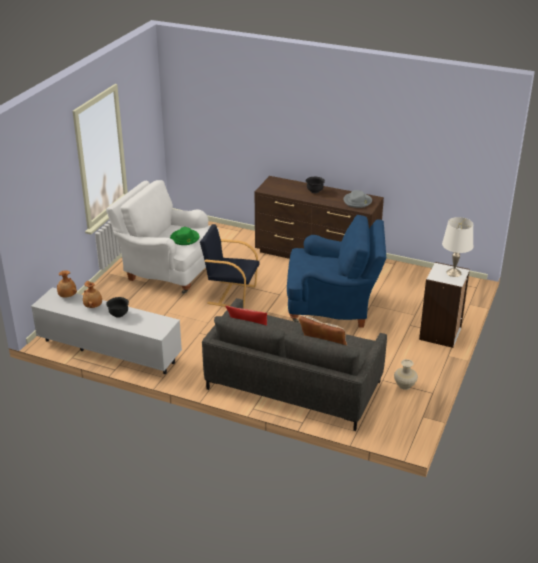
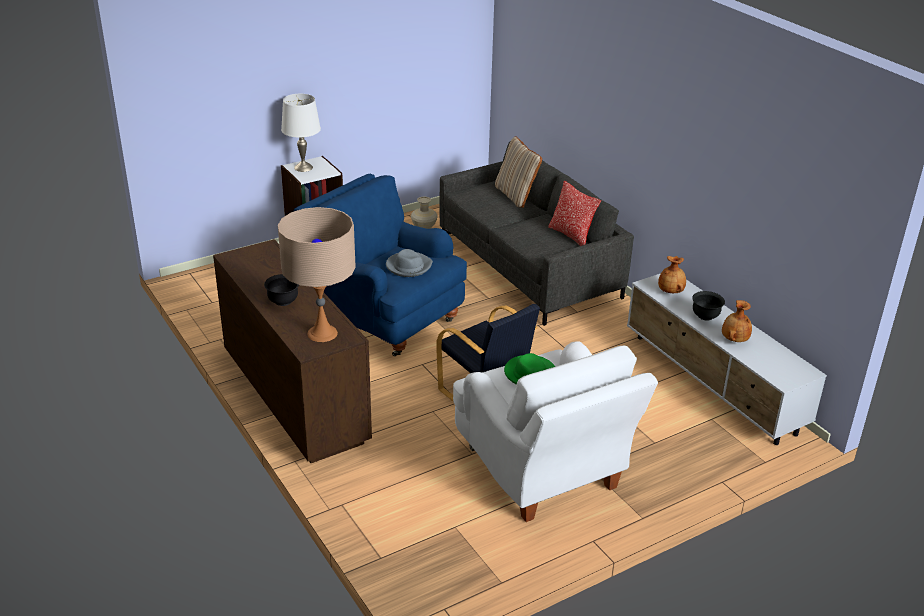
camera: 145 degrees left, 0 degrees up
(67, 296) = (766, 368): brown vase -> brown vase (671, 291)
(277, 186) = (322, 333): none -> beige table lamp
(357, 201) = (258, 261): grey hat -> grey hat (408, 266)

